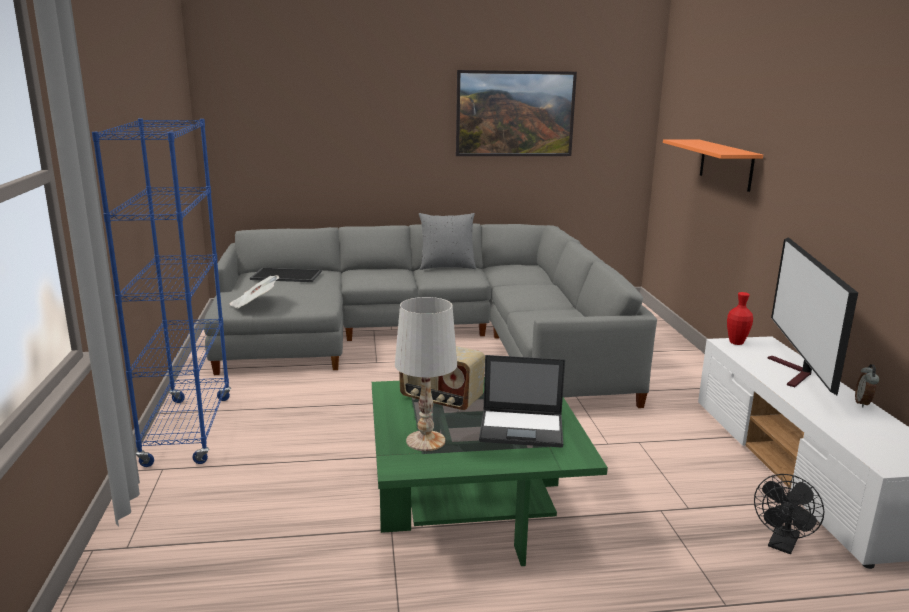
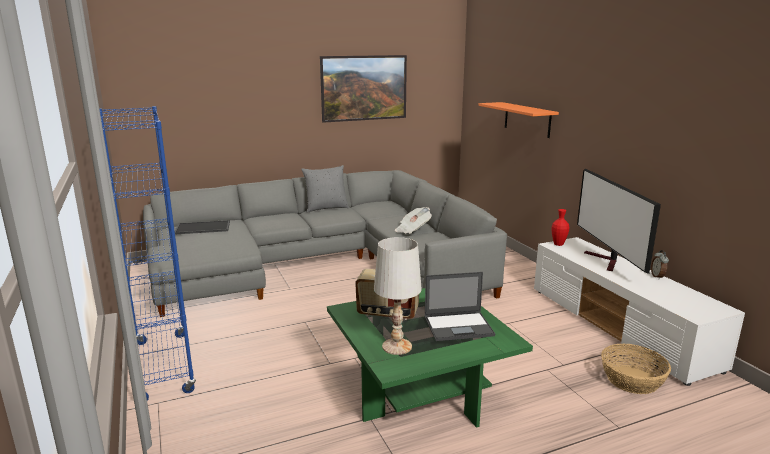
camera: 15 degrees left, 0 degrees up
(254, 304) = (189, 254): newspaper -> newspaper (412, 229)
(782, 545) = (632, 380): black fan -> basket

